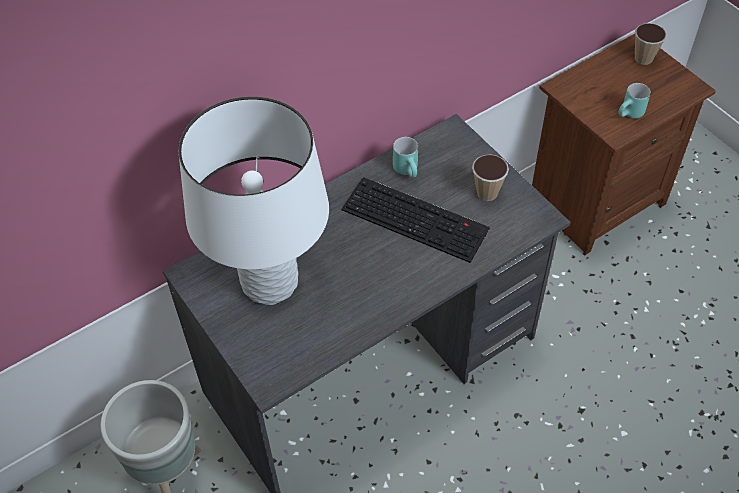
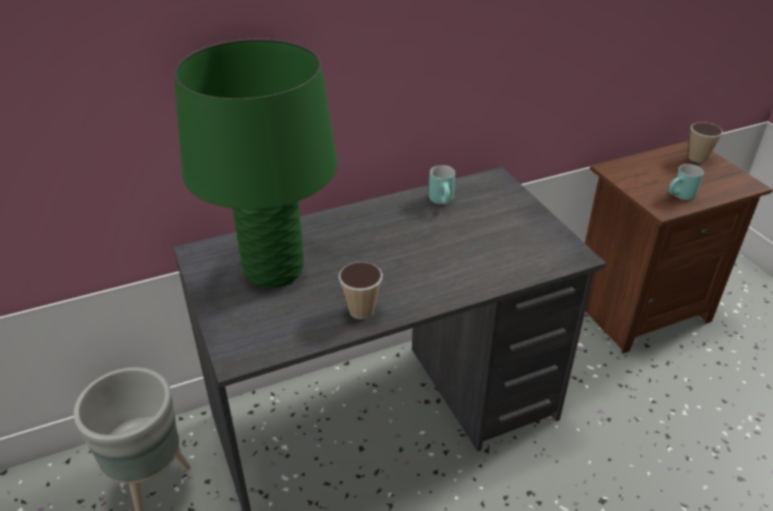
camera: 10 degrees right, 15 degrees down
(270, 283) = (274, 271): white table lamp -> green table lamp
(417, 219) = (442, 239): keyboard -> none
(487, 193) = (520, 228): cup -> cup (361, 311)

